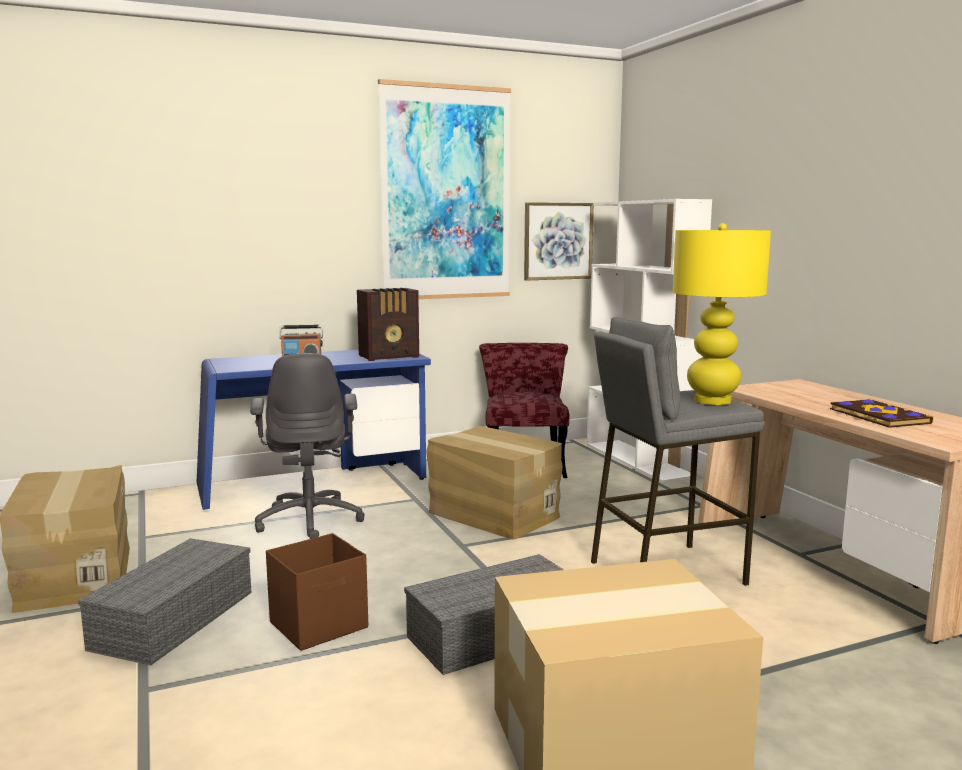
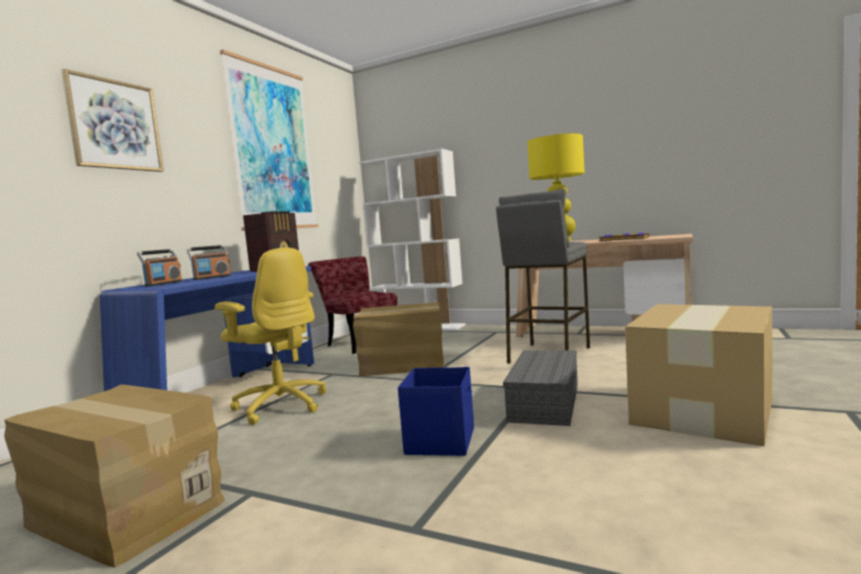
camera: 40 degrees left, 5 degrees down
(174, 618) = (318, 487): grey storage box -> none
(249, 361) = (163, 284): none -> radio
(310, 520) = (280, 405): grey office chair -> yellow office chair
(320, 625) = (441, 441): brown storage box -> blue storage box
(558, 241) = (336, 189): picture -> picture (115, 125)

